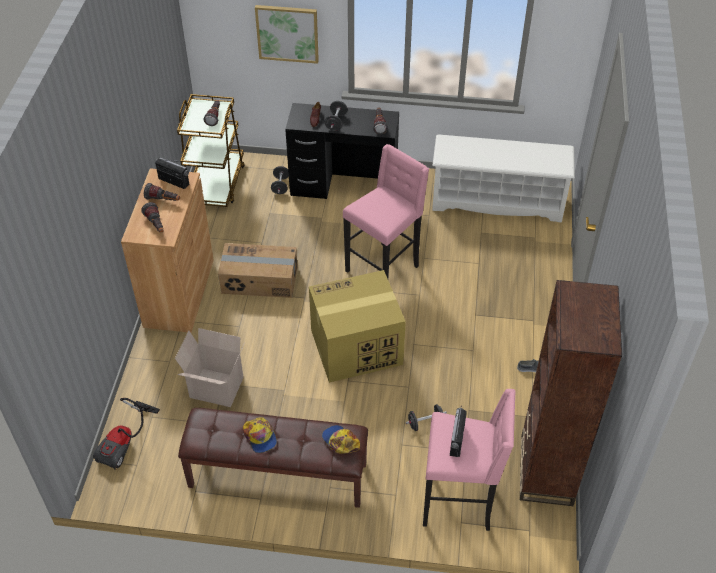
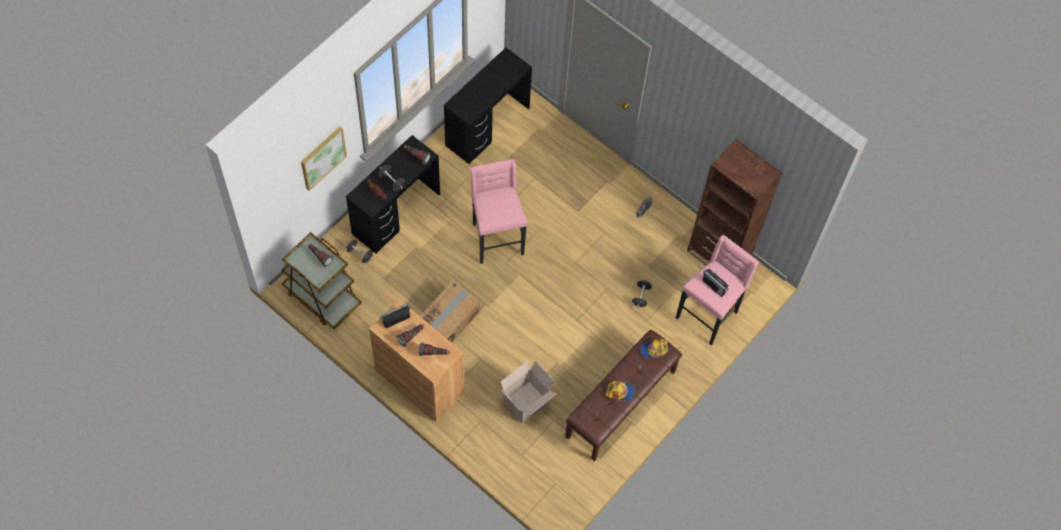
camera: 60 degrees left, 15 degrees up
(126, 443) = (532, 481): vacuum cleaner -> none
(355, 347) = (552, 299): cardboard box -> none
(497, 201) = (487, 126): white shoe rack -> black desk

